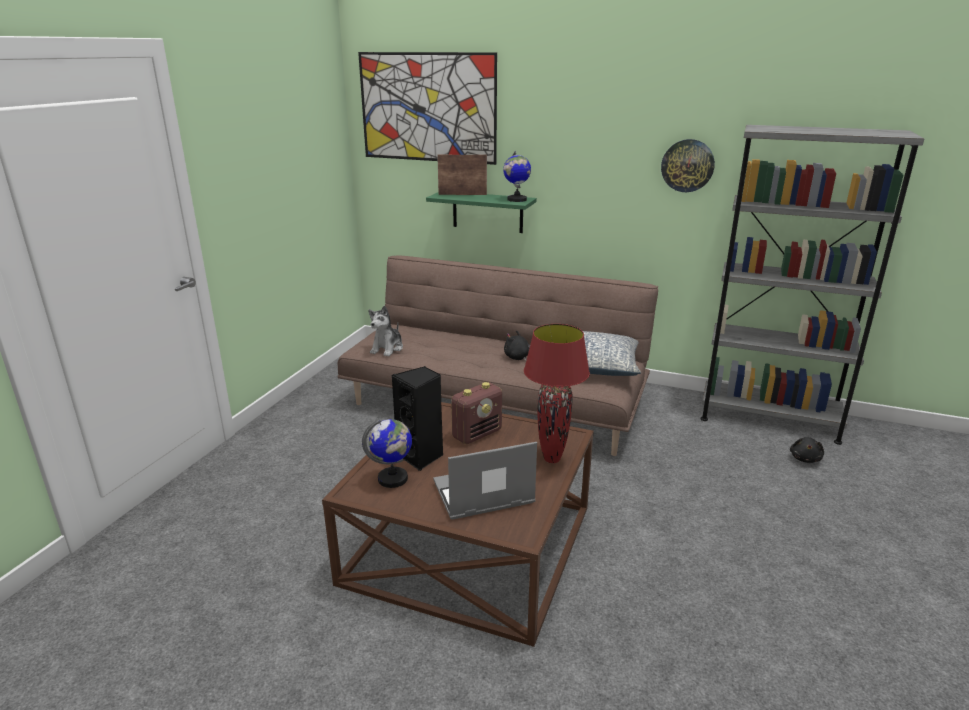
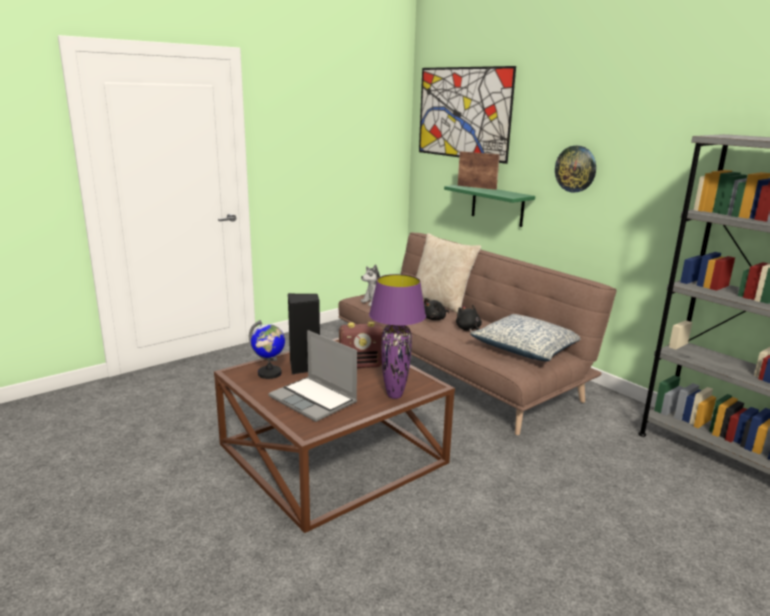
camera: 30 degrees right, 5 degrees down
(455, 333) = (441, 302): none -> beige pillow
(482, 494) = (314, 400): laptop -> laptop turned 150 degrees counterclockwise
(516, 199) = (514, 195): globe -> none
(552, 459) = (395, 395): red table lamp -> purple table lamp
(687, 165) = (667, 174): wall clock -> wall clock (575, 169)
(805, 458) = (721, 499): black plush toy -> black plush toy (435, 319)

